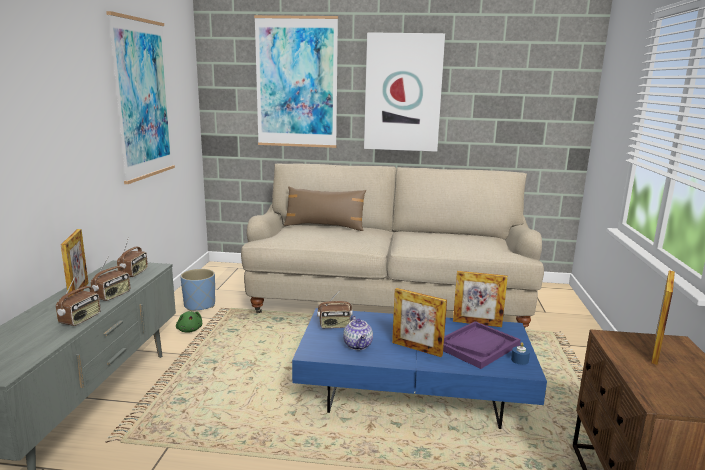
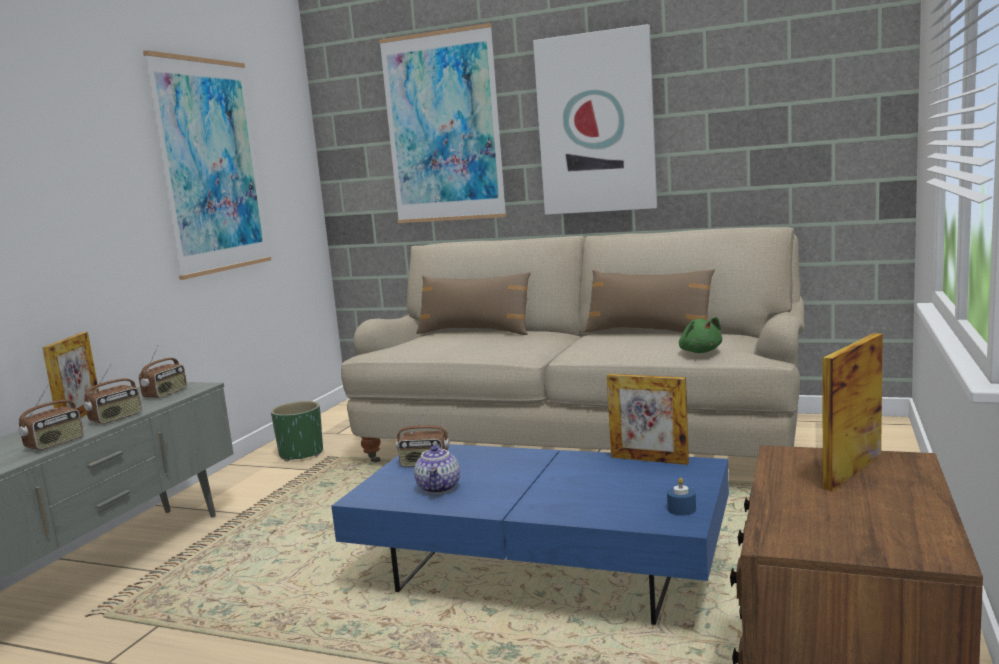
camera: 15 degrees right, 5 degrees down
(189, 330) = (270, 484): green plush toy -> green plush toy (700, 351)
(200, 305) = (301, 454): blue planter -> green planter
(416, 349) = (525, 493): picture frame -> none
(440, 233) = (648, 332): none -> brown pillow
(477, 346) = (625, 489): purple tray -> none

